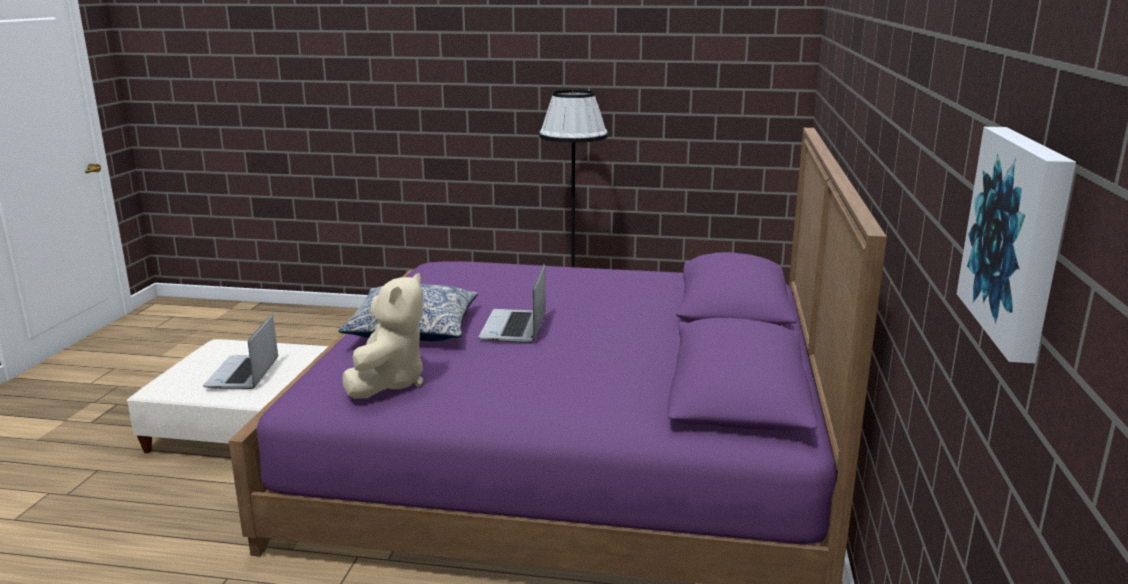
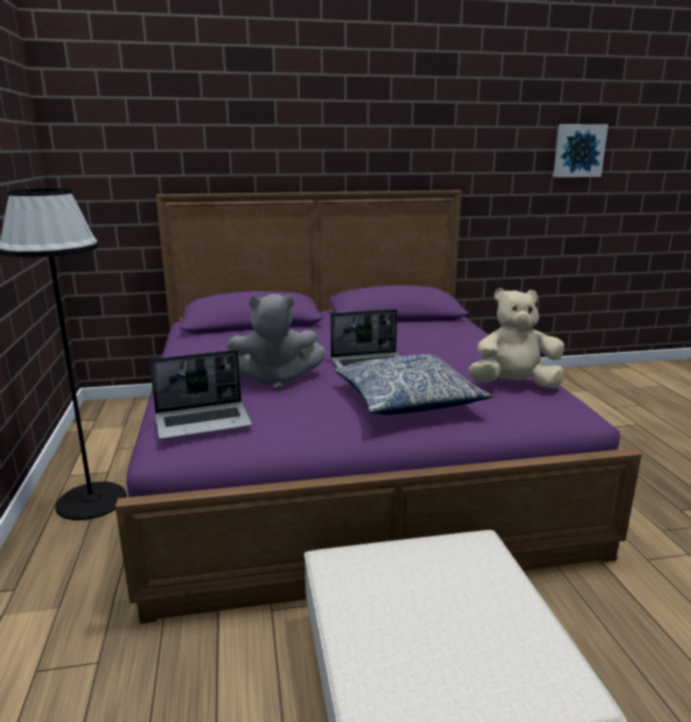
camera: 110 degrees left, 0 degrees up
(243, 374) = (457, 615): laptop -> laptop (204, 422)
(513, 291) = (276, 380): none -> grey plush toy

